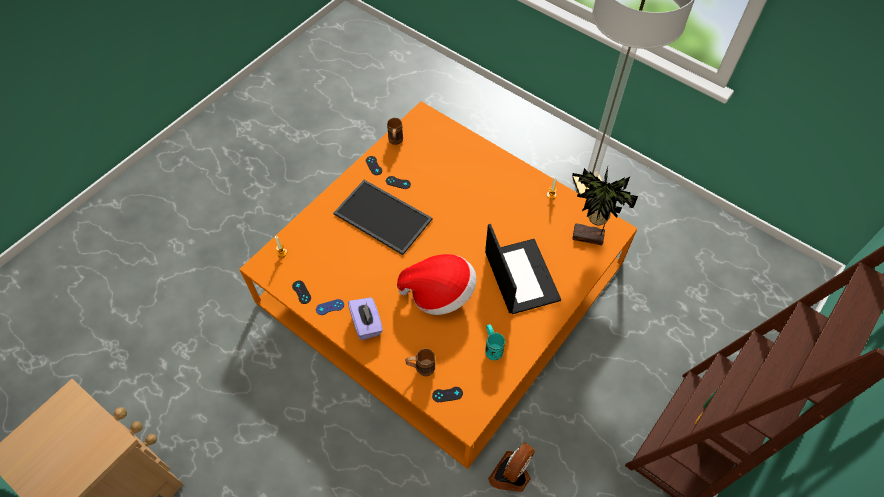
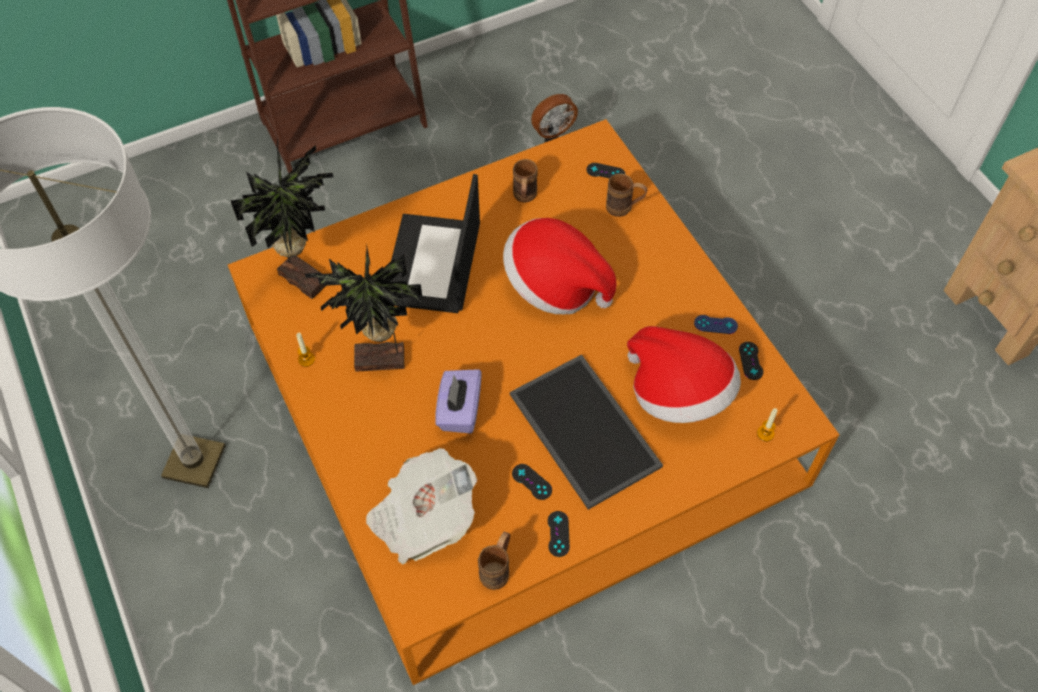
camera: 155 degrees left, 0 degrees up
(338, 256) = (678, 393): none -> hat
(367, 324) = (672, 284): purple tissue box -> purple tissue box (459, 411)
(442, 148) = (422, 517): none -> newspaper
(492, 347) = (524, 198): turquoise mug -> brown mug
(511, 209) = (381, 363): none -> potted plant

